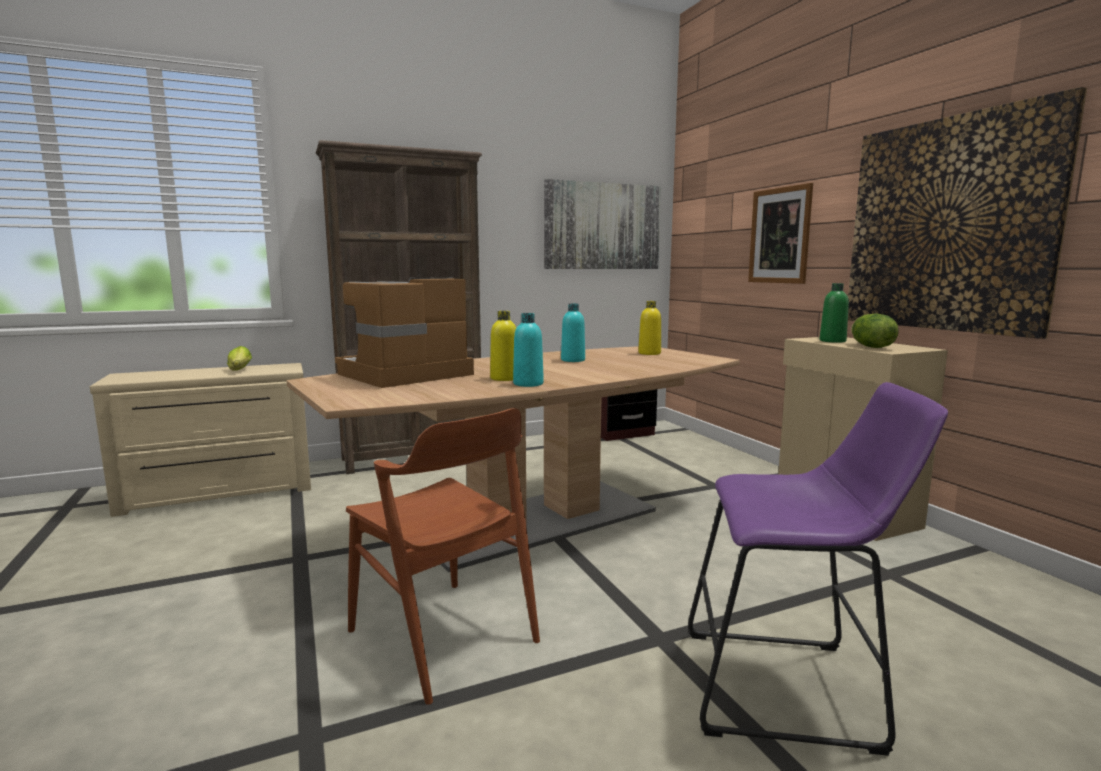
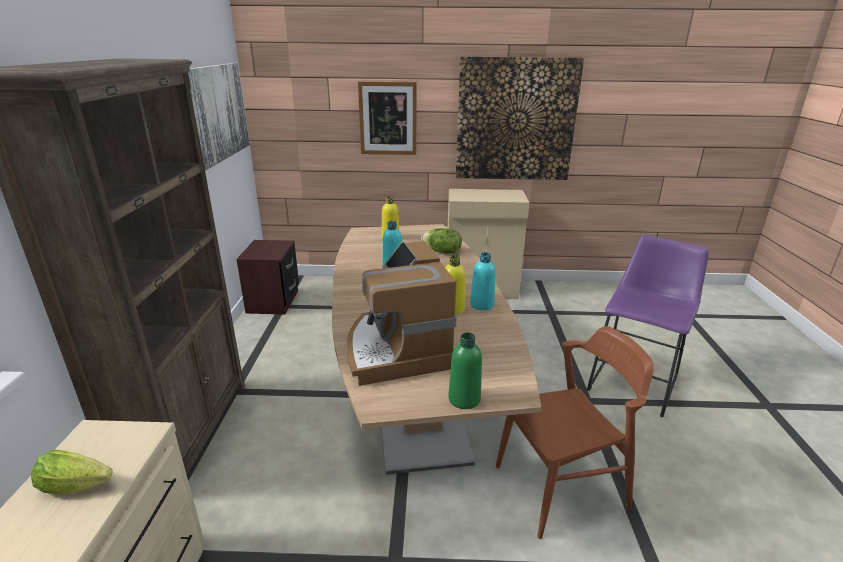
camera: 65 degrees left, 15 degrees up
(832, 341) = (472, 196): green bottle -> green bottle (464, 399)
(870, 347) = (502, 197): lettuce -> lettuce (442, 251)

